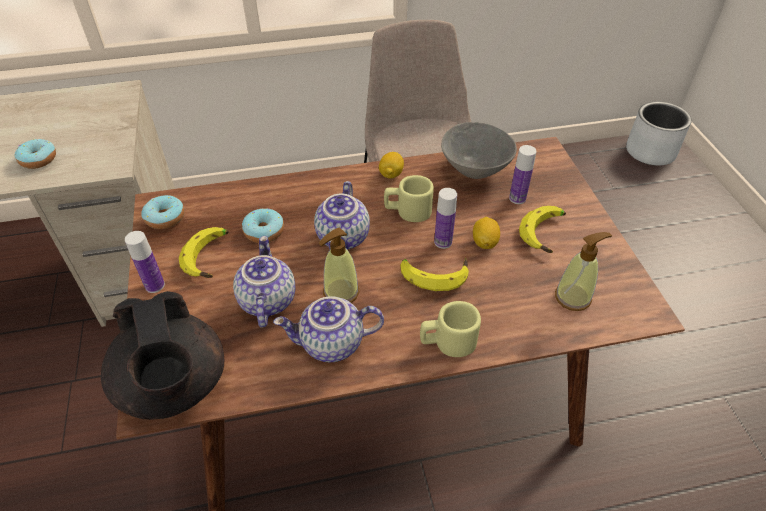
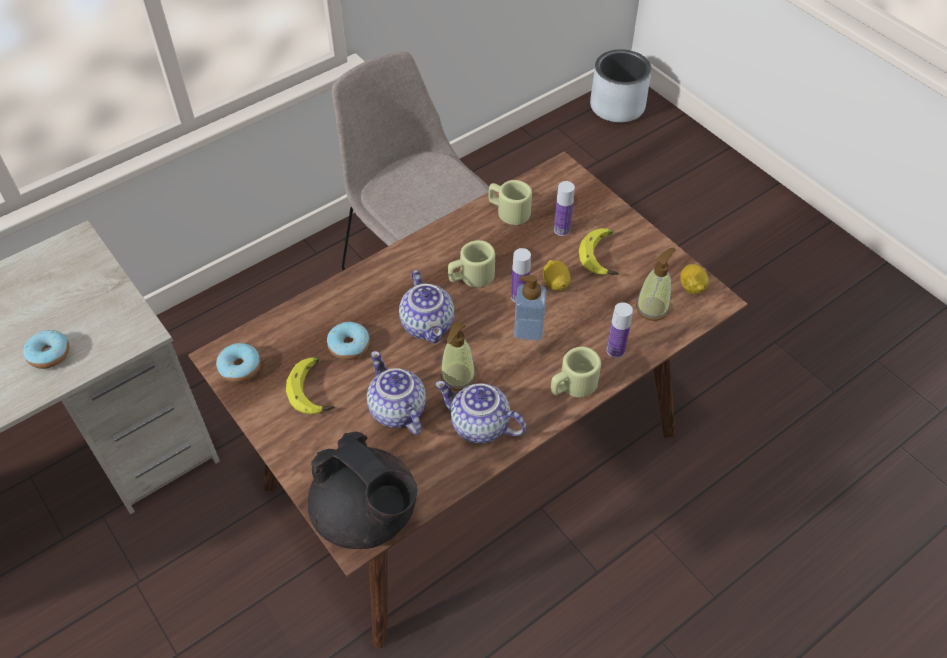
camera: 25 degrees left, 5 degrees up
(155, 285) = (281, 436): bottle -> bottle (615, 350)
(331, 345) = (478, 426): teapot -> teapot turned 60 degrees clockwise
(391, 174) = (433, 244): lemon -> lemon (691, 287)
(434, 274) = (528, 329): banana -> soap dispenser
(475, 169) = (508, 211): grey bowl -> beige mug

